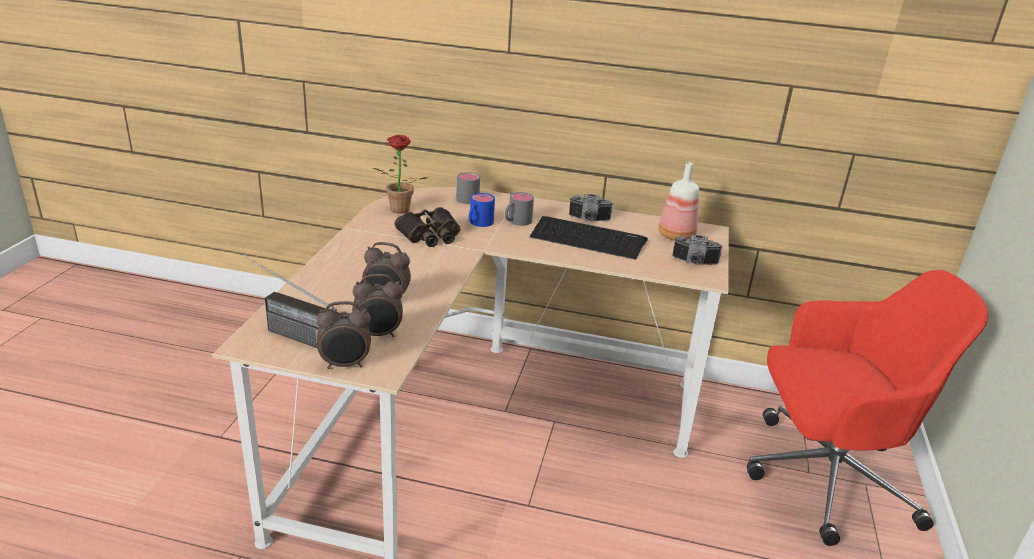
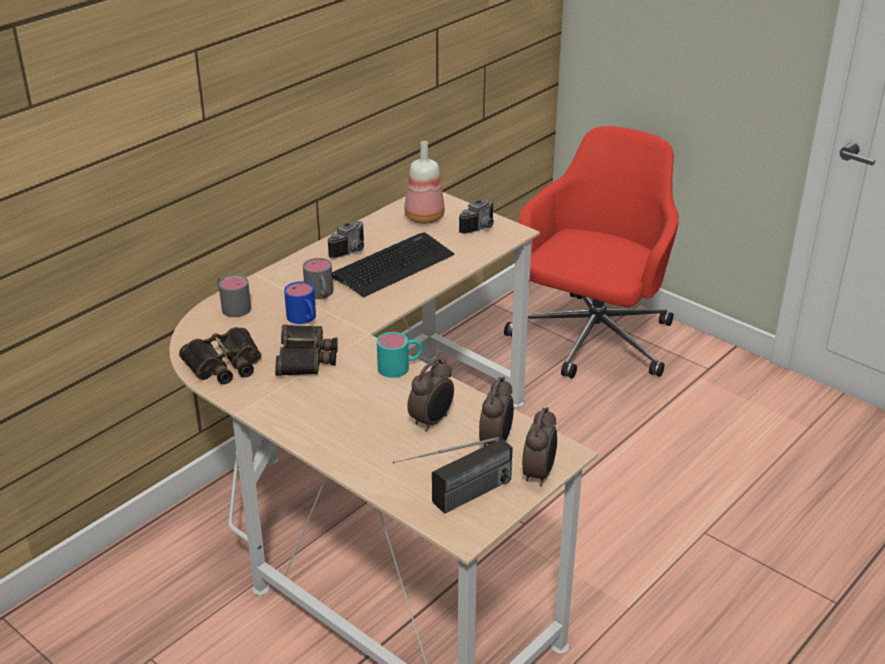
camera: 60 degrees left, 5 degrees up
(397, 211) = (224, 365): potted plant -> binoculars
(449, 272) = (400, 367): none -> turquoise mug

